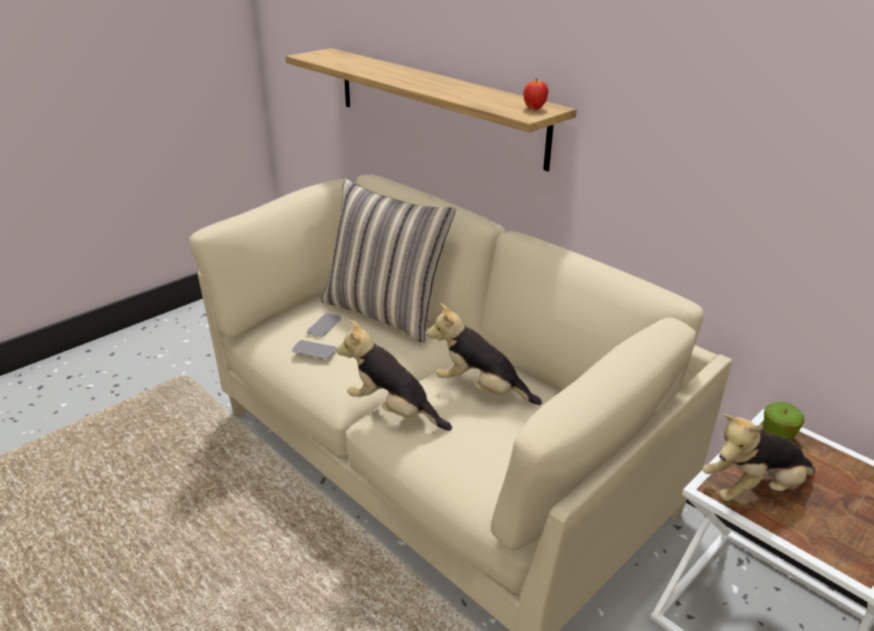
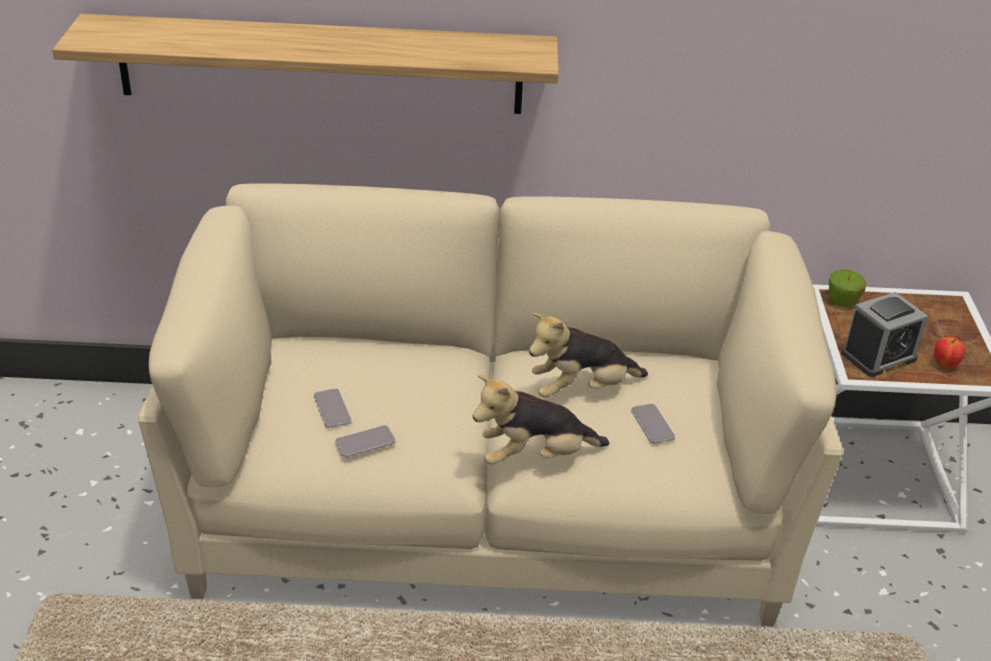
camera: 45 degrees left, 5 degrees up
(385, 312) = (371, 358): pillow -> none
(496, 435) = (652, 424): none -> phone
(534, 108) = (523, 49): apple -> apple (945, 365)
(753, 489) = (878, 356): plush toy -> alarm clock

